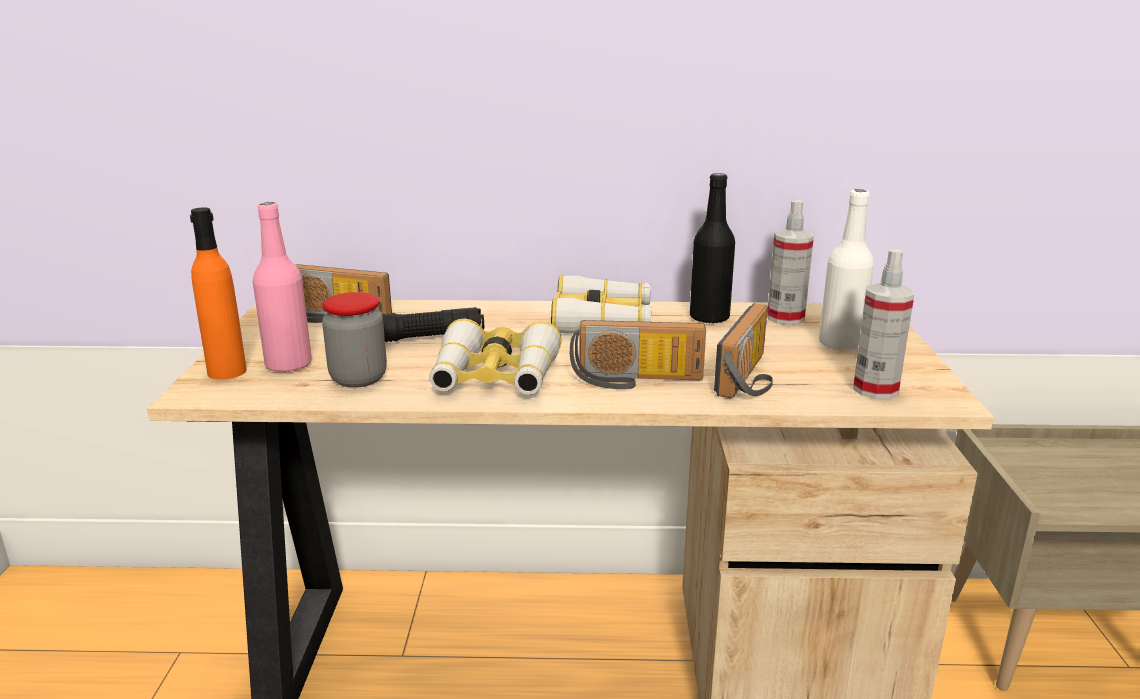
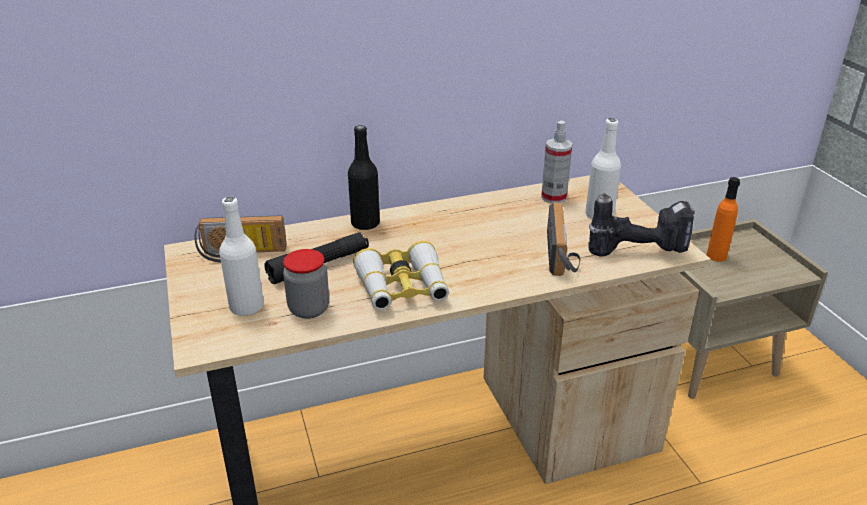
camera: 20 degrees left, 10 degrees up
(227, 371) = (205, 323): orange bottle -> orange bottle (716, 256)
(288, 365) = (247, 307): pink bottle -> white bottle
(602, 320) = (438, 221): binoculars -> none
(636, 380) = (495, 272): radio -> none
(709, 318) = (506, 206): black bottle -> black bottle (365, 224)
(875, 389) = (638, 250): spray bottle -> power drill

